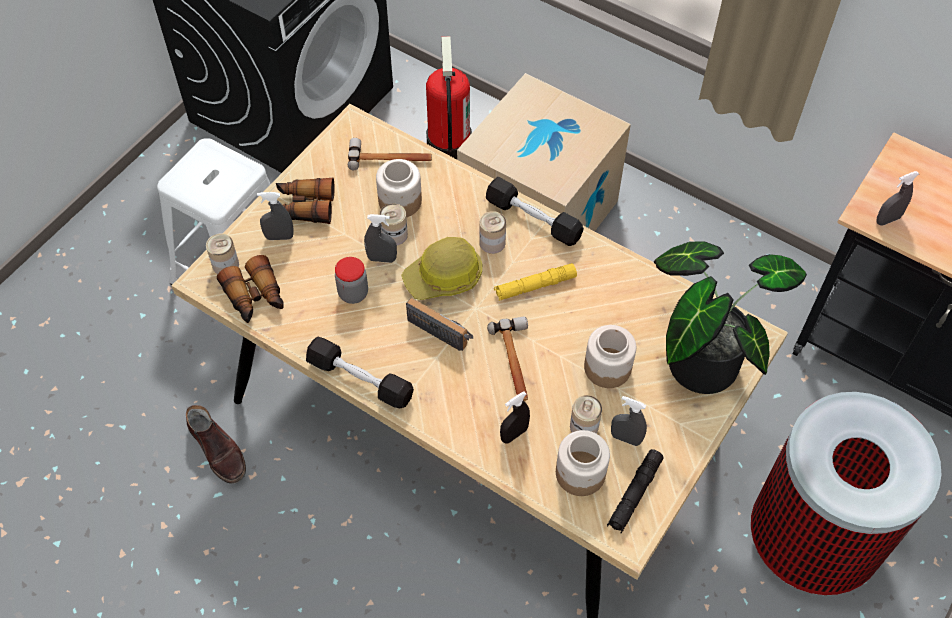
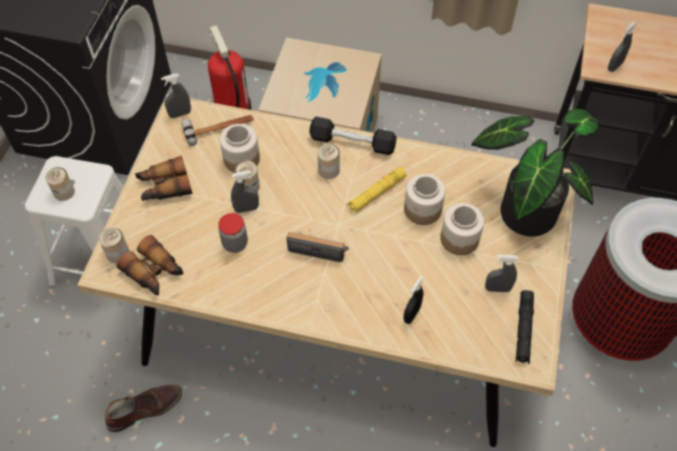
camera: 20 degrees left, 0 degrees up
(219, 450) = (145, 408): brown boot -> brown boot turned 60 degrees counterclockwise
(279, 237) = (154, 217): grey spray bottle -> grey spray bottle (180, 114)
(360, 379) = (270, 311): black dumbbell -> none
(444, 277) = (303, 208): hard hat -> none
(515, 362) = (387, 257): hammer -> none
(580, 474) = (476, 328): jar -> jar (422, 210)
(584, 426) = (462, 290): can -> can (64, 192)

